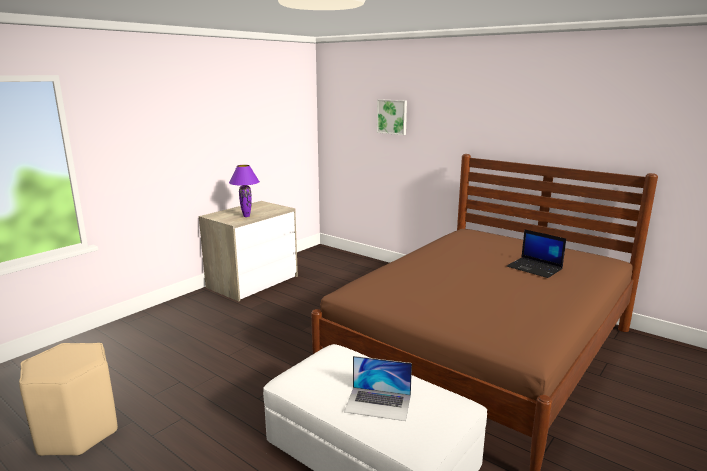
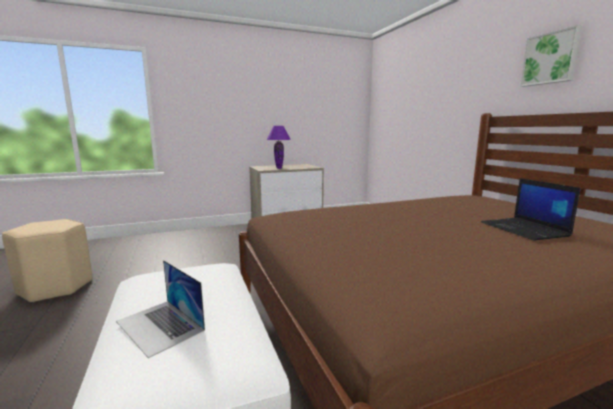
camera: 30 degrees right, 5 degrees down
(392, 116) = (423, 89): picture -> picture (550, 58)

